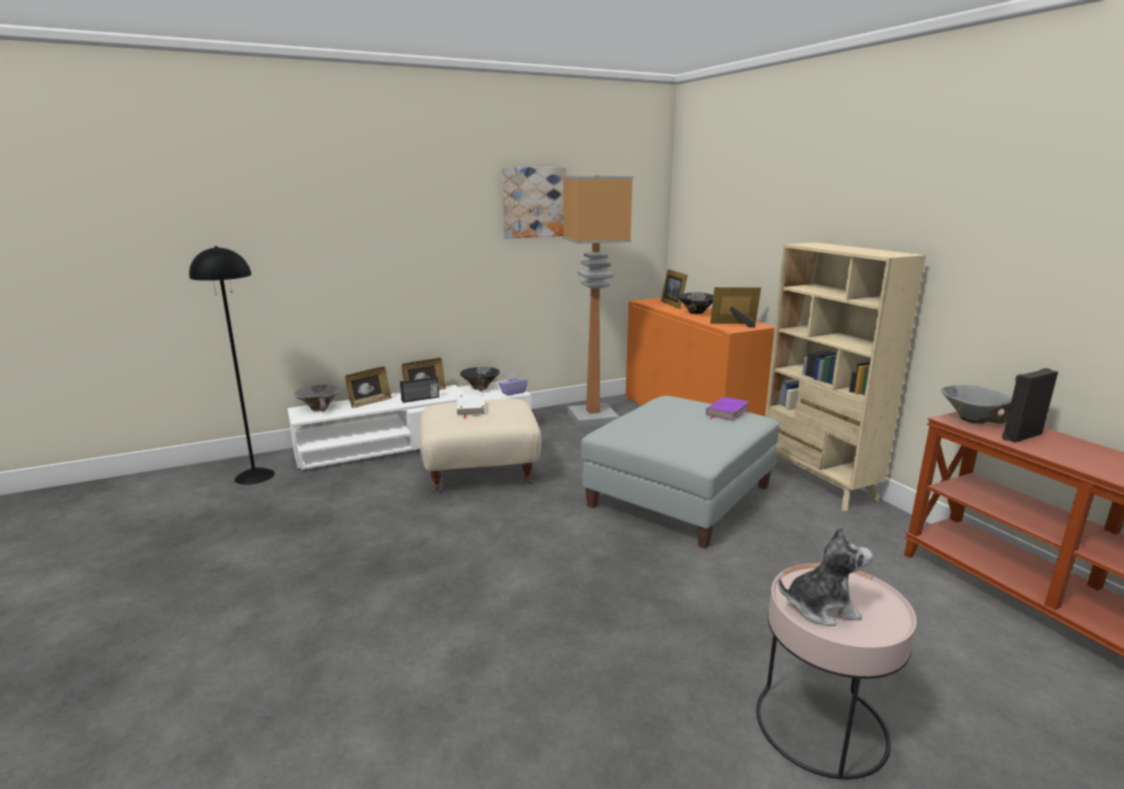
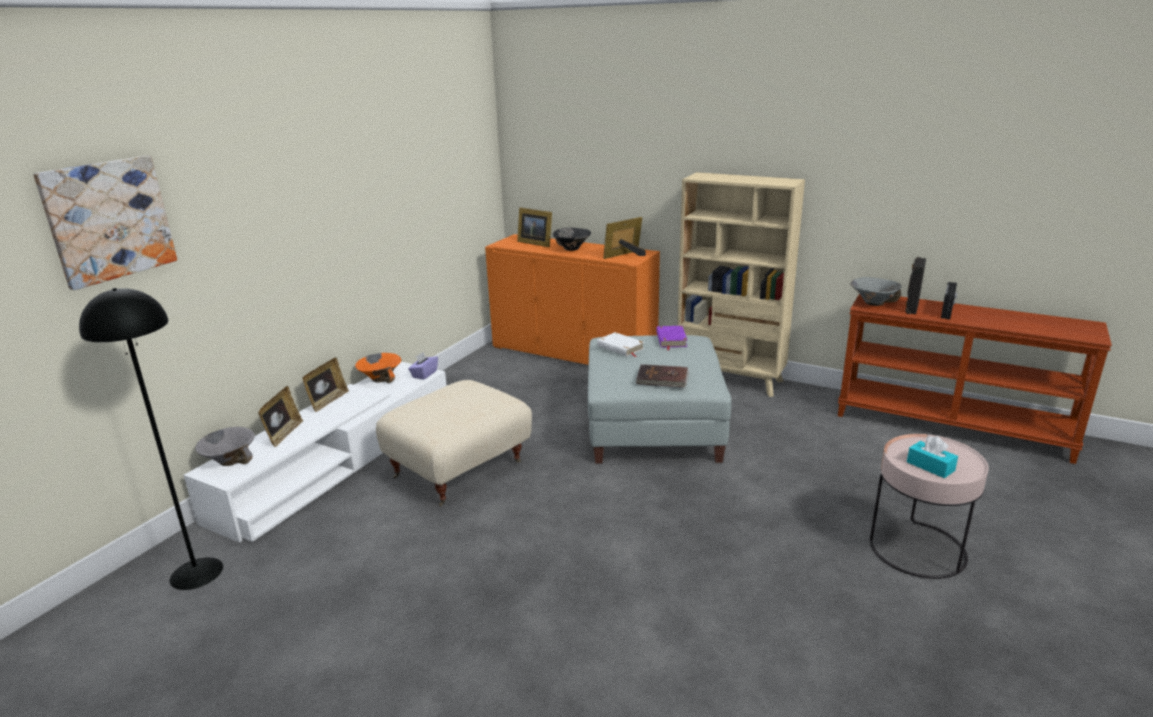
camera: 35 degrees left, 5 degrees up
(420, 399) = (338, 411): radio -> radio (948, 311)
(470, 408) = (443, 404): white book -> white book (620, 347)
(480, 387) = (381, 379): black bowl -> orange bowl
(534, 202) = (392, 156): picture -> picture (108, 220)
(593, 417) = (489, 377): floor lamp -> none
(663, 438) = (662, 378): none -> brown book
(820, 608) = (930, 466): plush toy -> turquoise tissue box

